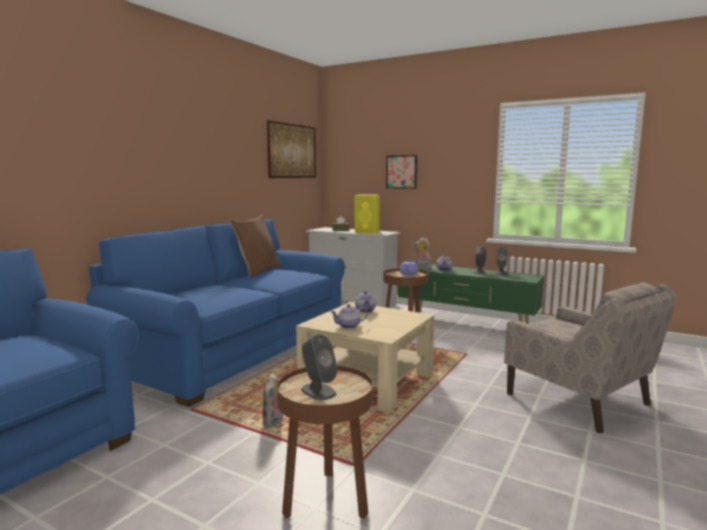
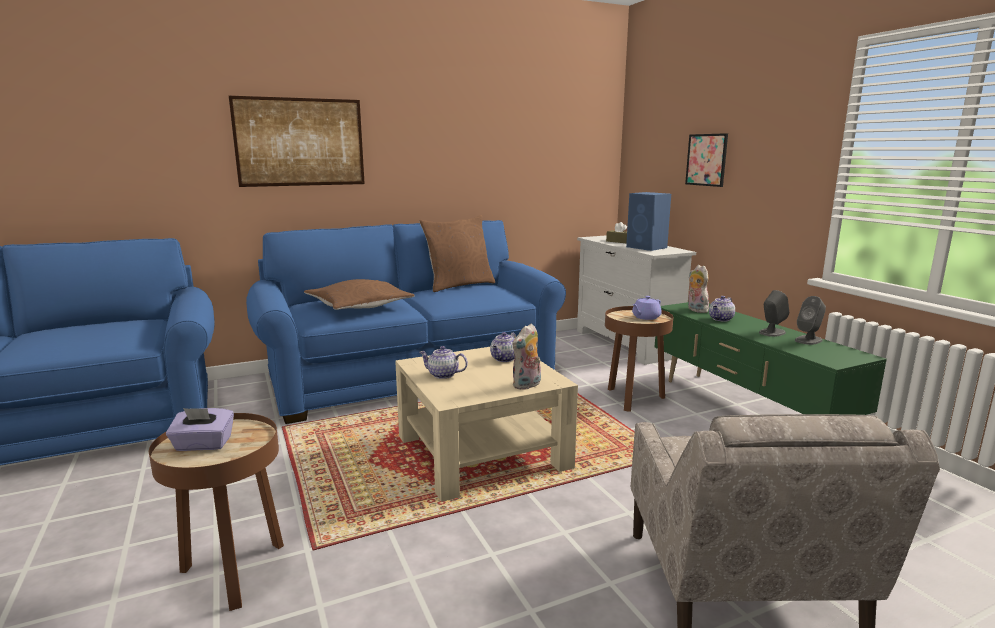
camera: 35 degrees right, 5 degrees up
(215, 293) = (359, 306): none -> brown pillow
(274, 423) = (322, 467): plush toy -> plush toy (527, 385)
(292, 151) = (561, 130): picture -> picture (300, 142)
(318, 391) = (203, 445): grey speaker -> purple tissue box
(367, 232) = (647, 247): yellow speaker -> blue speaker

